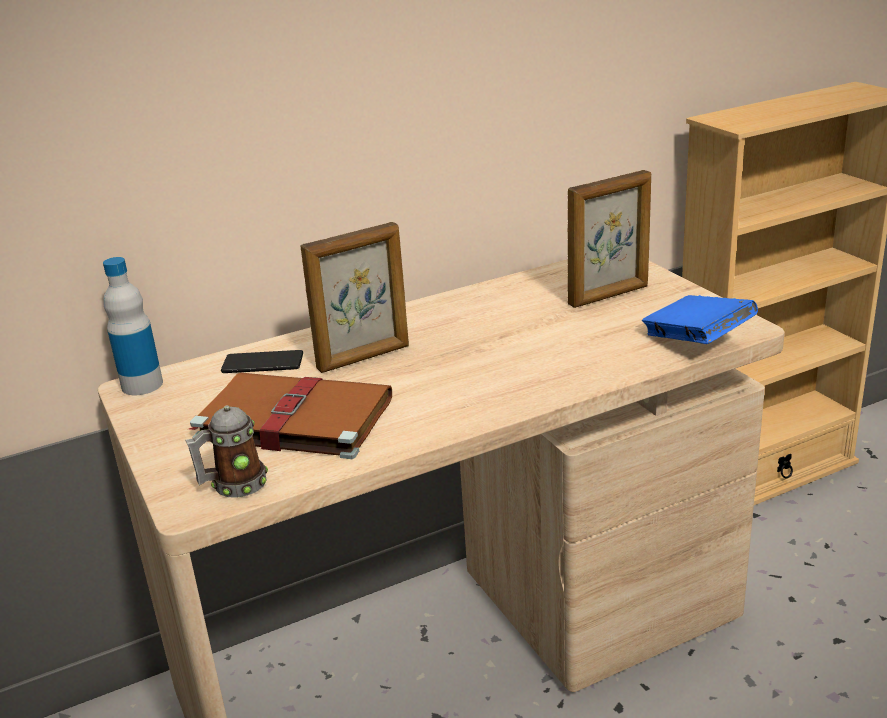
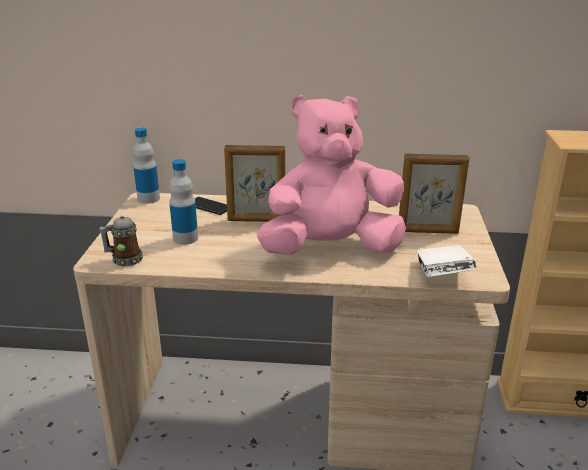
camera: 30 degrees right, 0 degrees up
(291, 419) = (185, 238): brown book -> bottle
(521, 358) = (331, 249): none -> pink plush toy
(696, 342) = (442, 276): blue book -> white book

